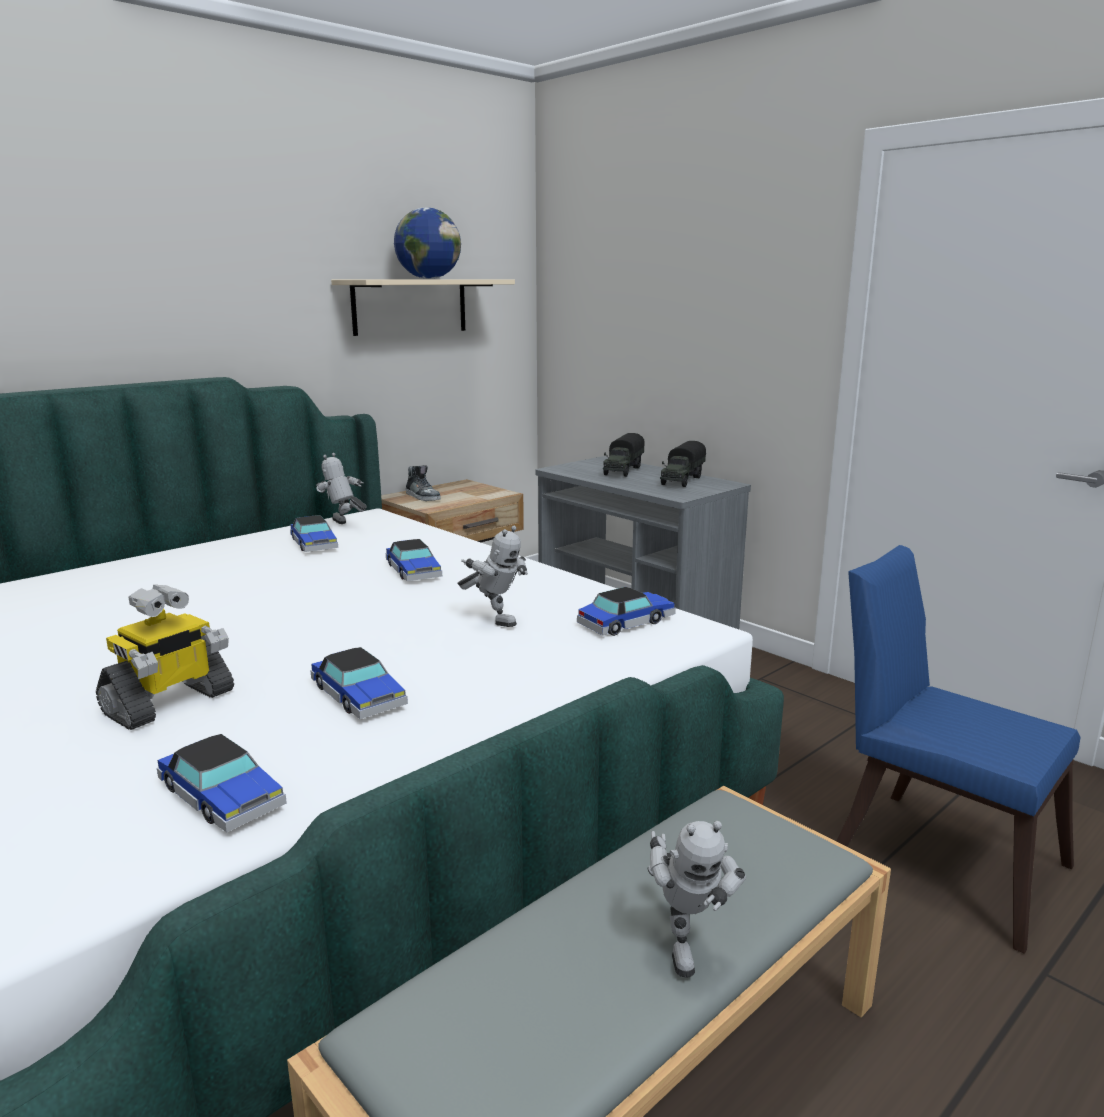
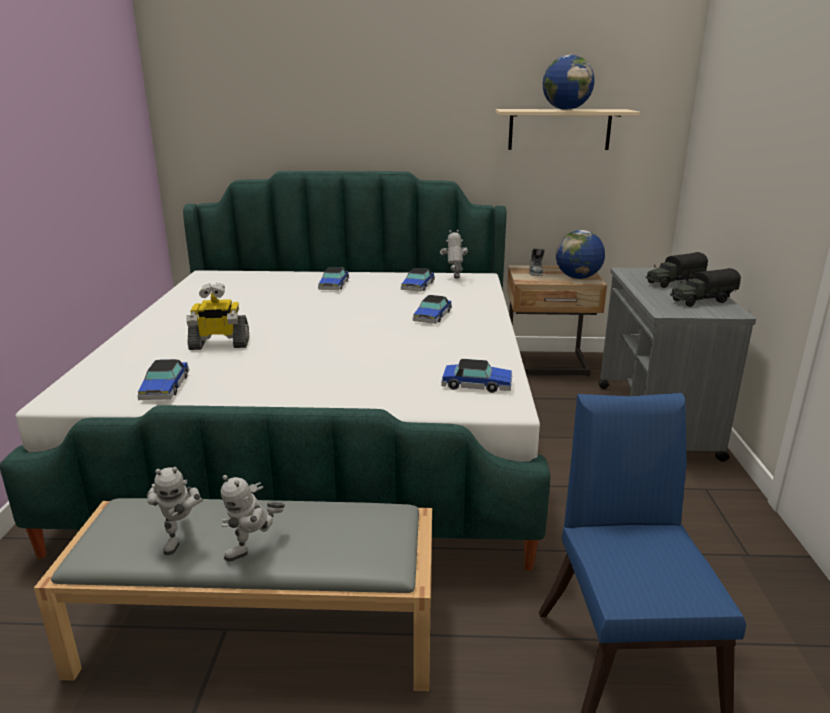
camera: 45 degrees right, 5 degrees up
(358, 696) = (280, 369): toy car -> toy car (334, 285)
(480, 493) = (578, 278): none -> globe
(495, 619) = (413, 357): toy robot -> toy robot (181, 538)

